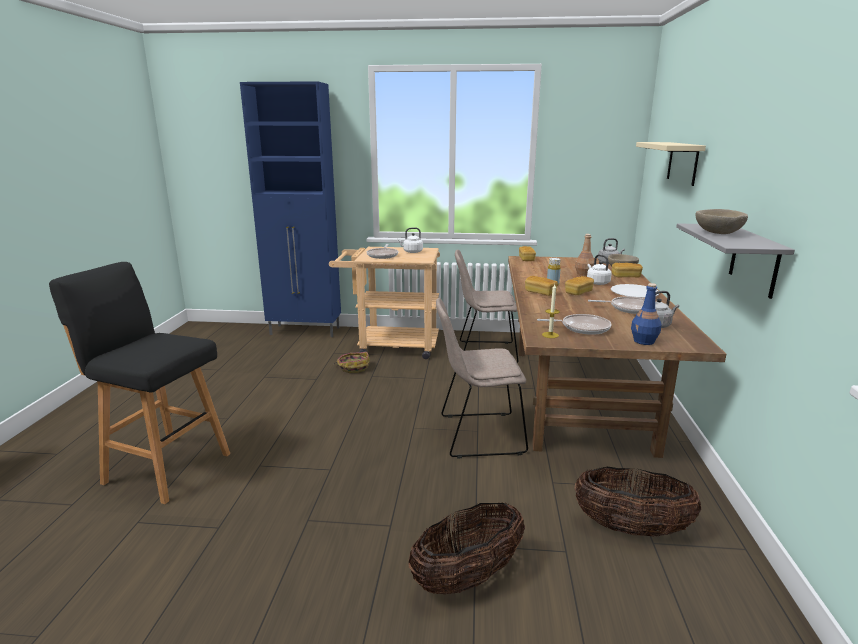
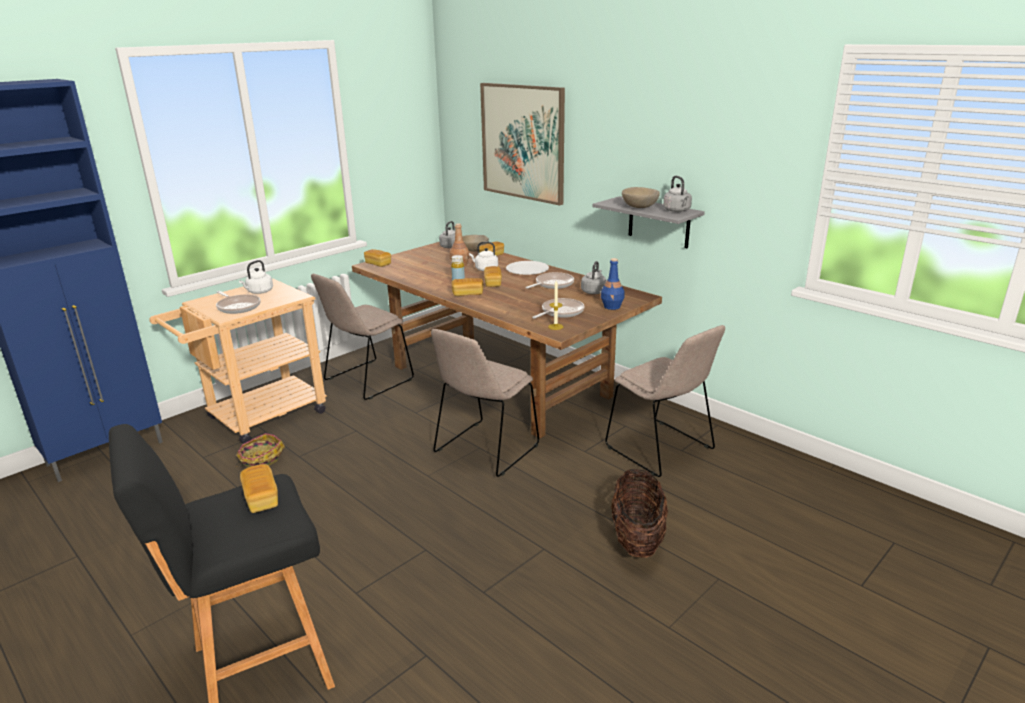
camera: 50 degrees left, 5 degrees up
(171, 344) = (261, 498): none -> bread
(630, 528) = (661, 450): basket -> beige chair
(682, 163) = (523, 142): beige shelf -> picture
(755, 242) = (677, 210): none -> grey kettle

